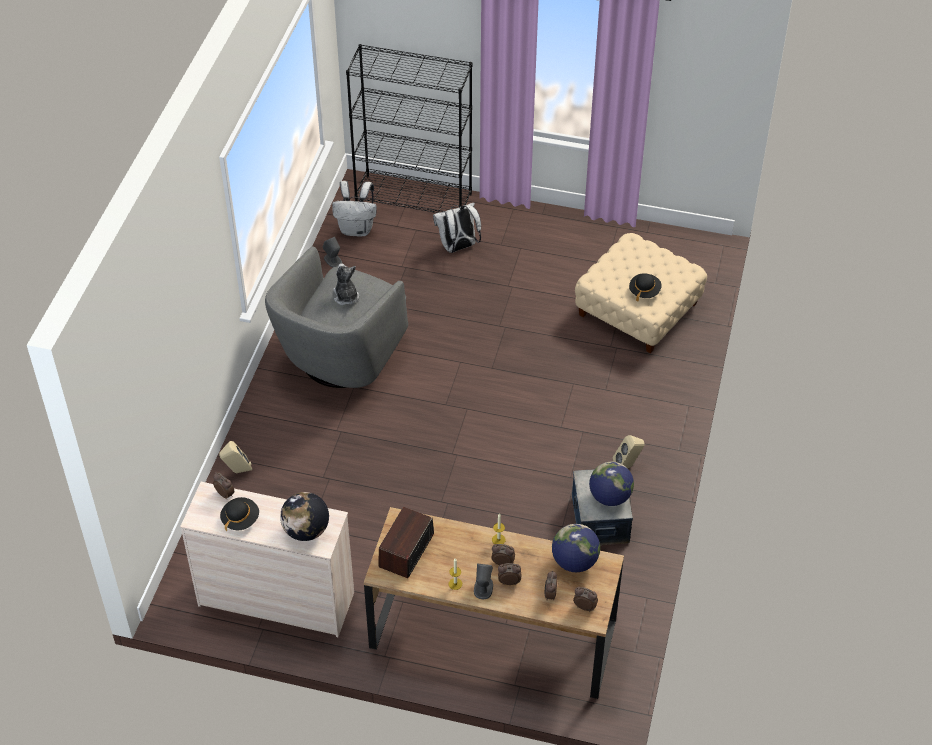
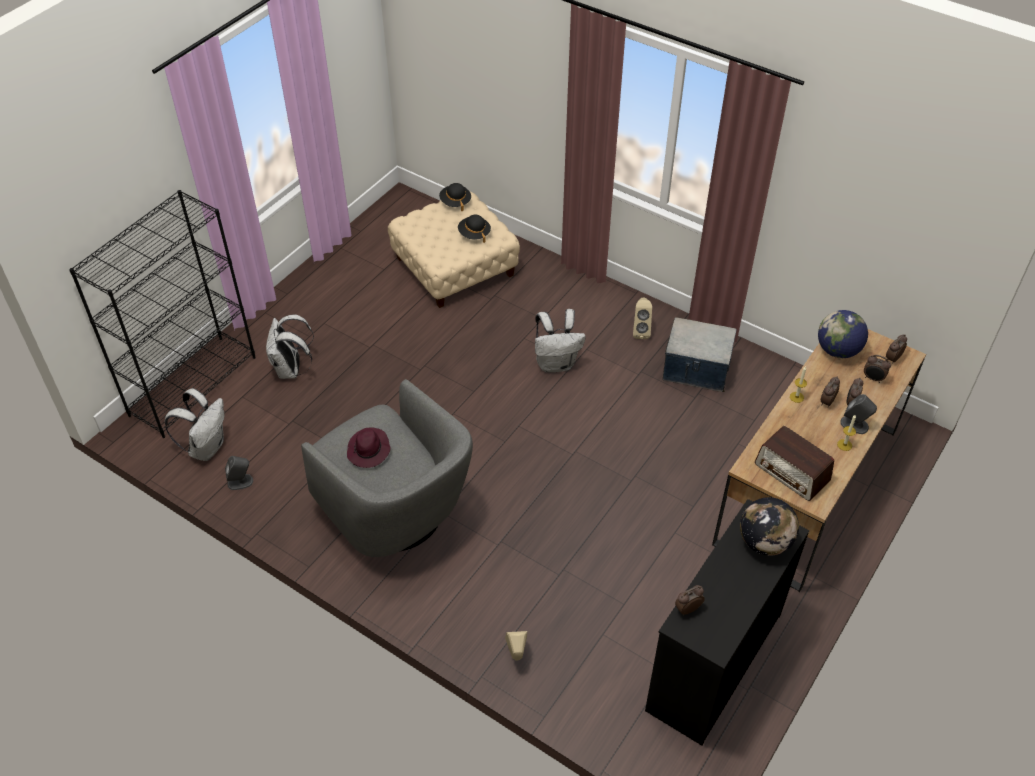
camera: 70 degrees left, 0 degrees up
(240, 519) = (730, 602): black hat -> black hat (455, 202)
(276, 598) = (713, 661): beige dresser -> black dresser
(346, 296) = (369, 450): plush toy -> purple hat
(553, 415) = (556, 363): none -> white backpack
(610, 497) = (707, 336): globe -> none

